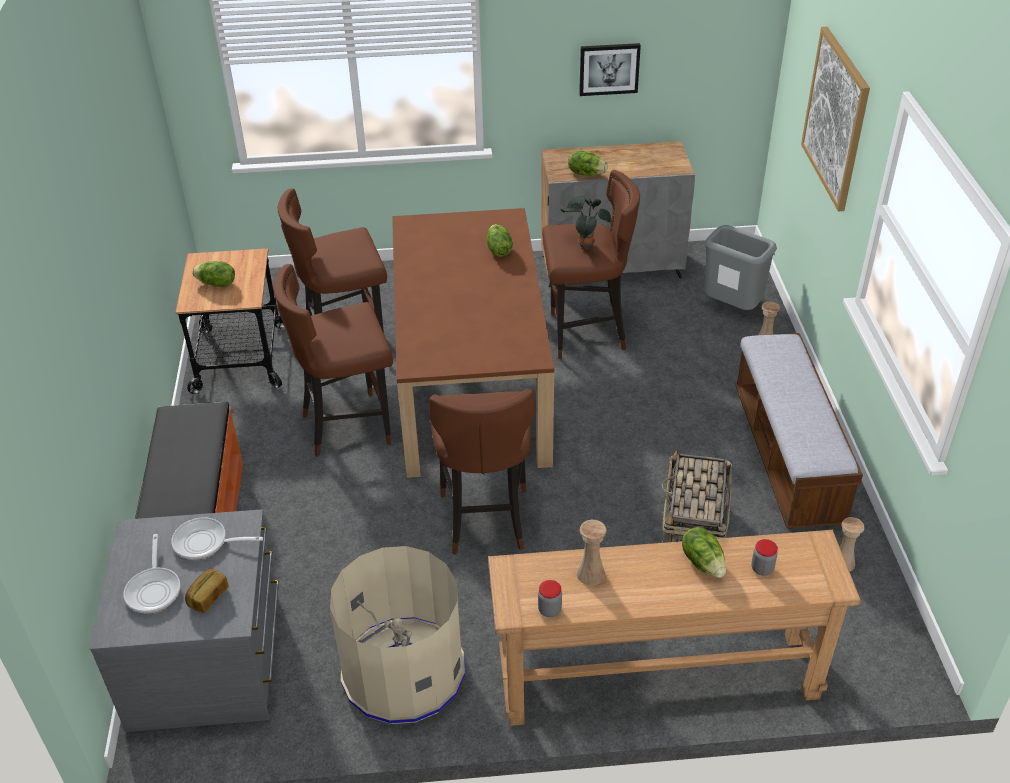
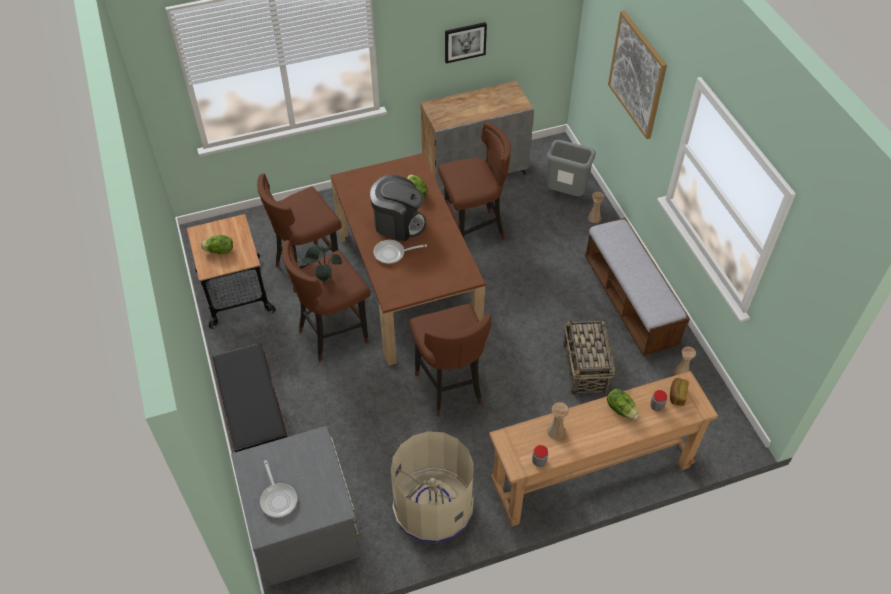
camera: 15 degrees left, 10 degrees up
(205, 543) = (298, 458): frying pan -> frying pan (392, 254)
(207, 597) = (316, 496): bread -> bread (677, 395)
(460, 281) = (398, 223): none -> coffee machine
(584, 244) = (473, 177): potted plant -> potted plant (324, 279)
(586, 173) = (459, 119): lettuce -> none

